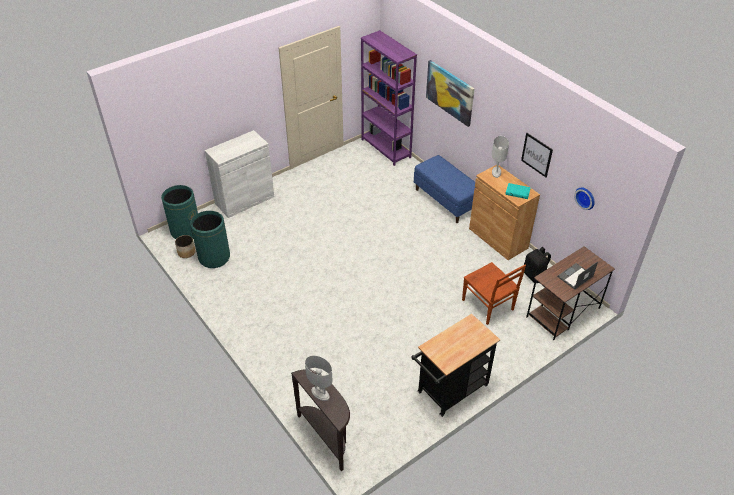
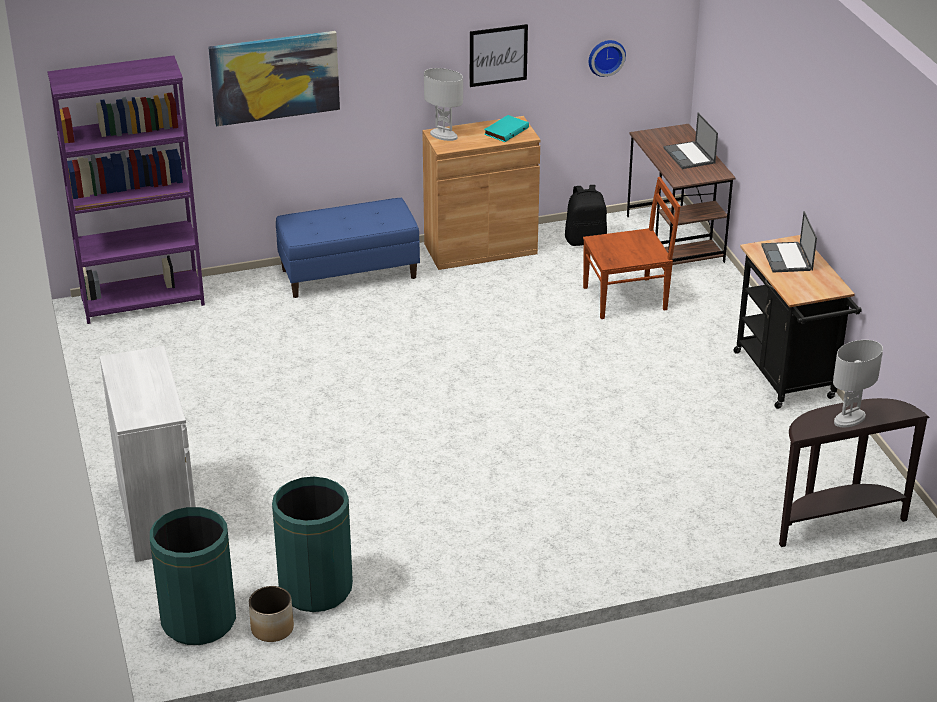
camera: 70 degrees left, 10 degrees down
(468, 337) = (787, 258): none -> laptop

